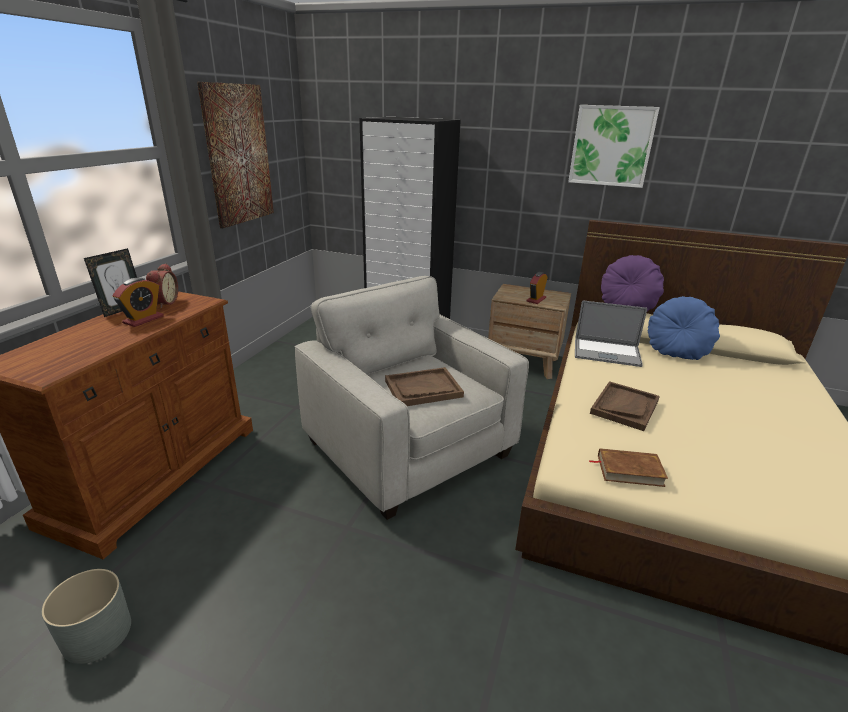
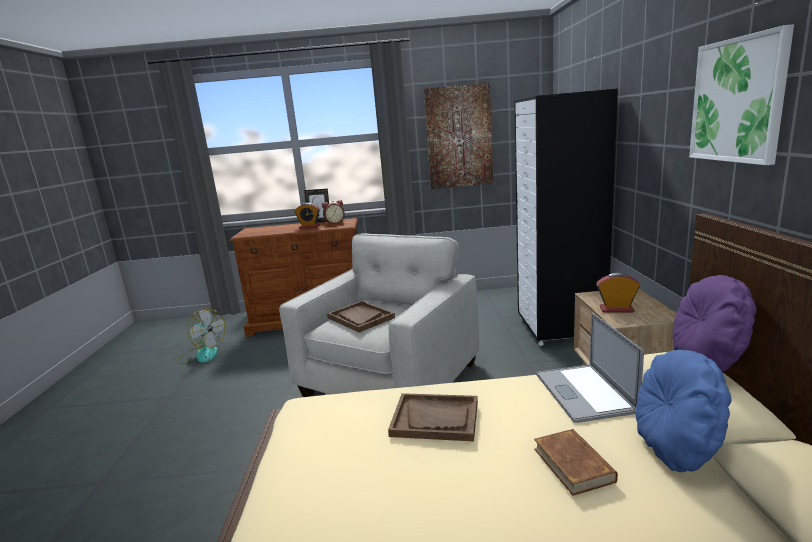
camera: 70 degrees right, 10 degrees down
(97, 634) = (202, 354): grey planter -> fan
(629, 470) = (308, 436): brown book -> brown book (573, 464)

